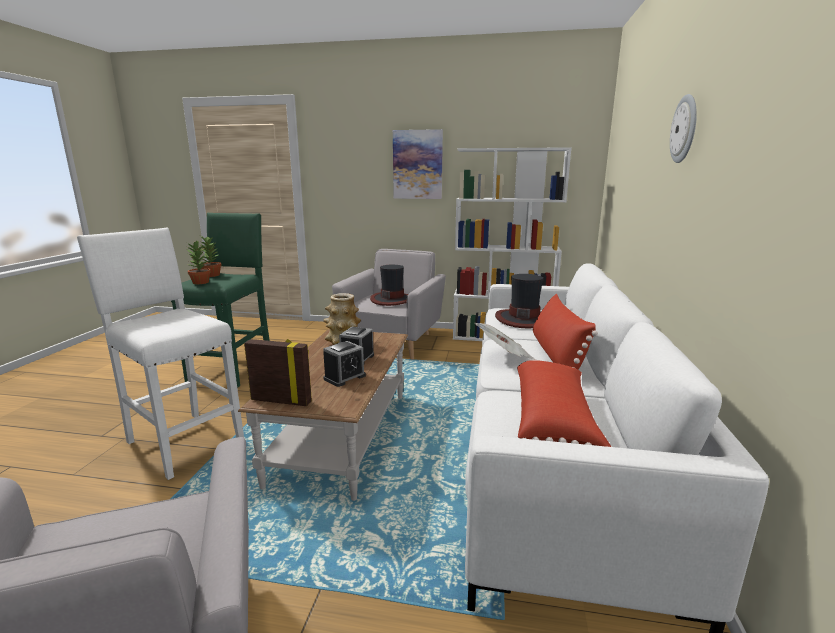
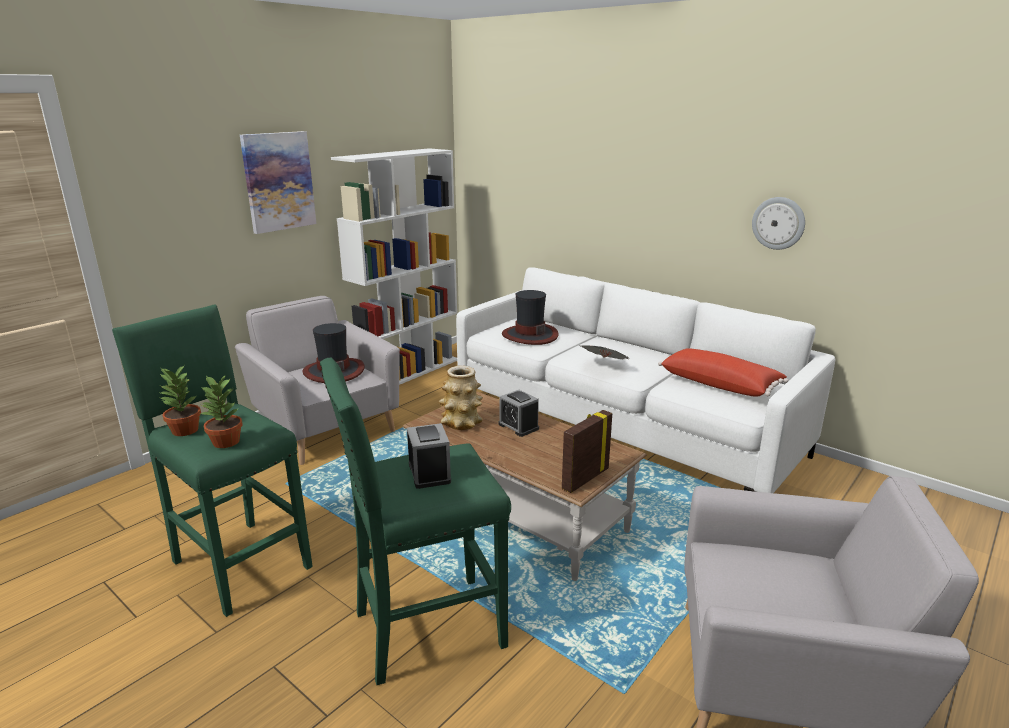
camera: 60 degrees left, 5 degrees up
(183, 441) = (425, 629): white stool -> green stool
(344, 377) = (557, 440): alarm clock -> alarm clock (429, 473)
(557, 355) = (620, 351): red pillow -> none
(685, 129) = (654, 158): wall clock -> wall clock (778, 223)

